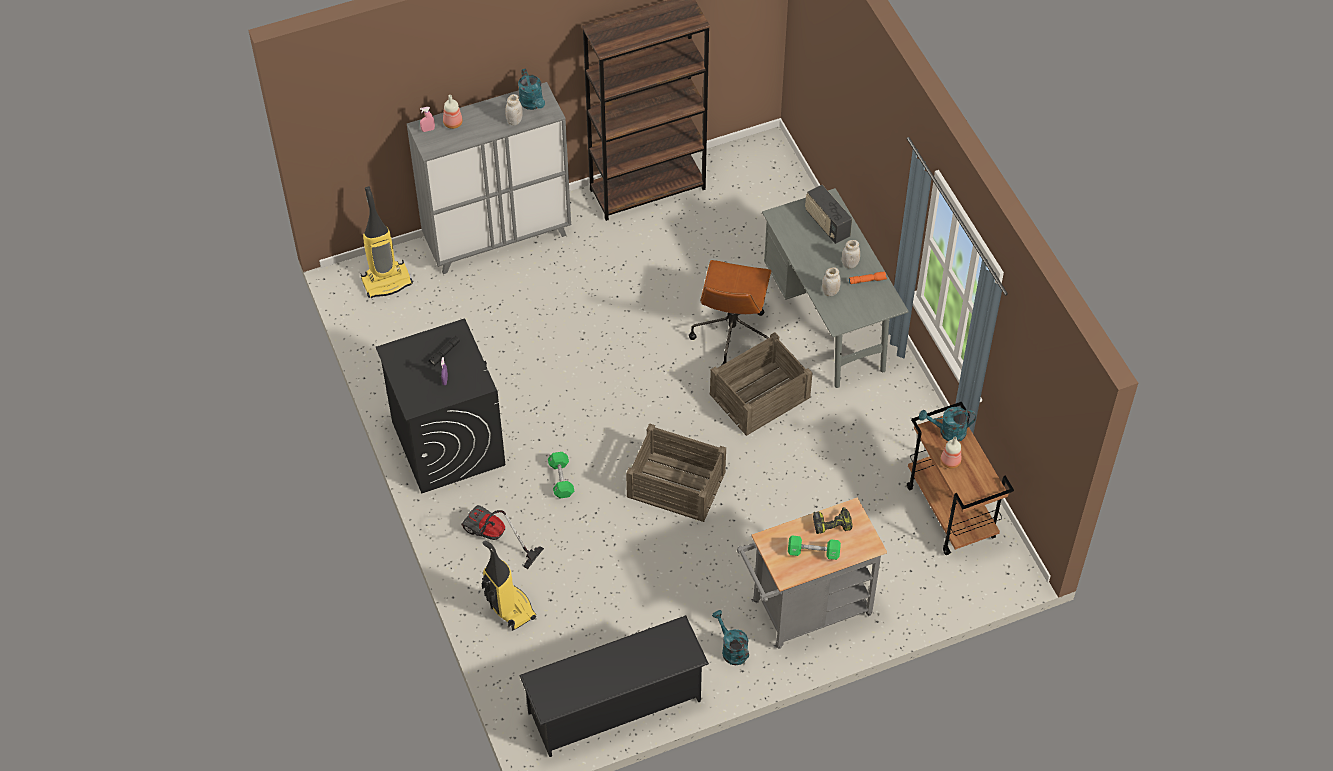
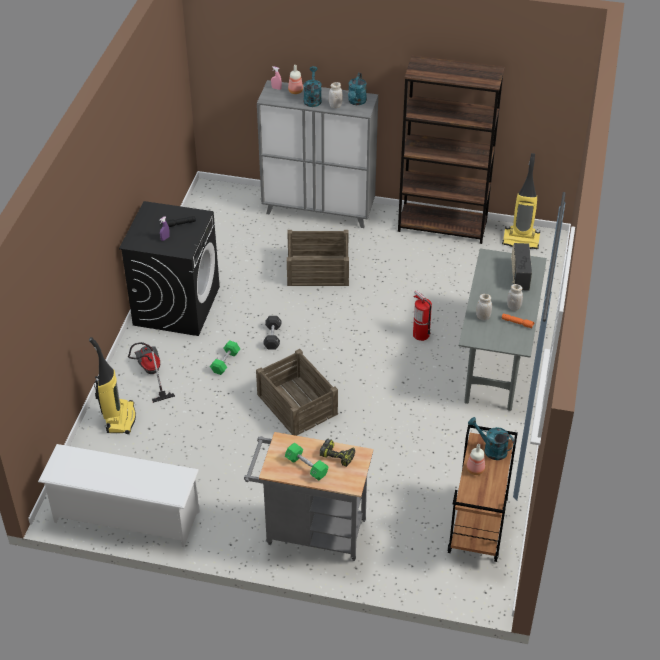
camera: 35 degrees right, 10 degrees down
(387, 281) = (228, 202): vacuum cleaner -> vacuum cleaner (521, 240)
(584, 422) = (272, 337): none -> black dumbbell
(615, 706) = (126, 517): black shoe rack -> white shoe rack
(731, 649) = (236, 526): turquoise watering can -> turquoise watering can (312, 99)
(732, 334) = (420, 334): brown office chair -> fire extinguisher
(760, 396) = (405, 381): crate -> crate (318, 270)

